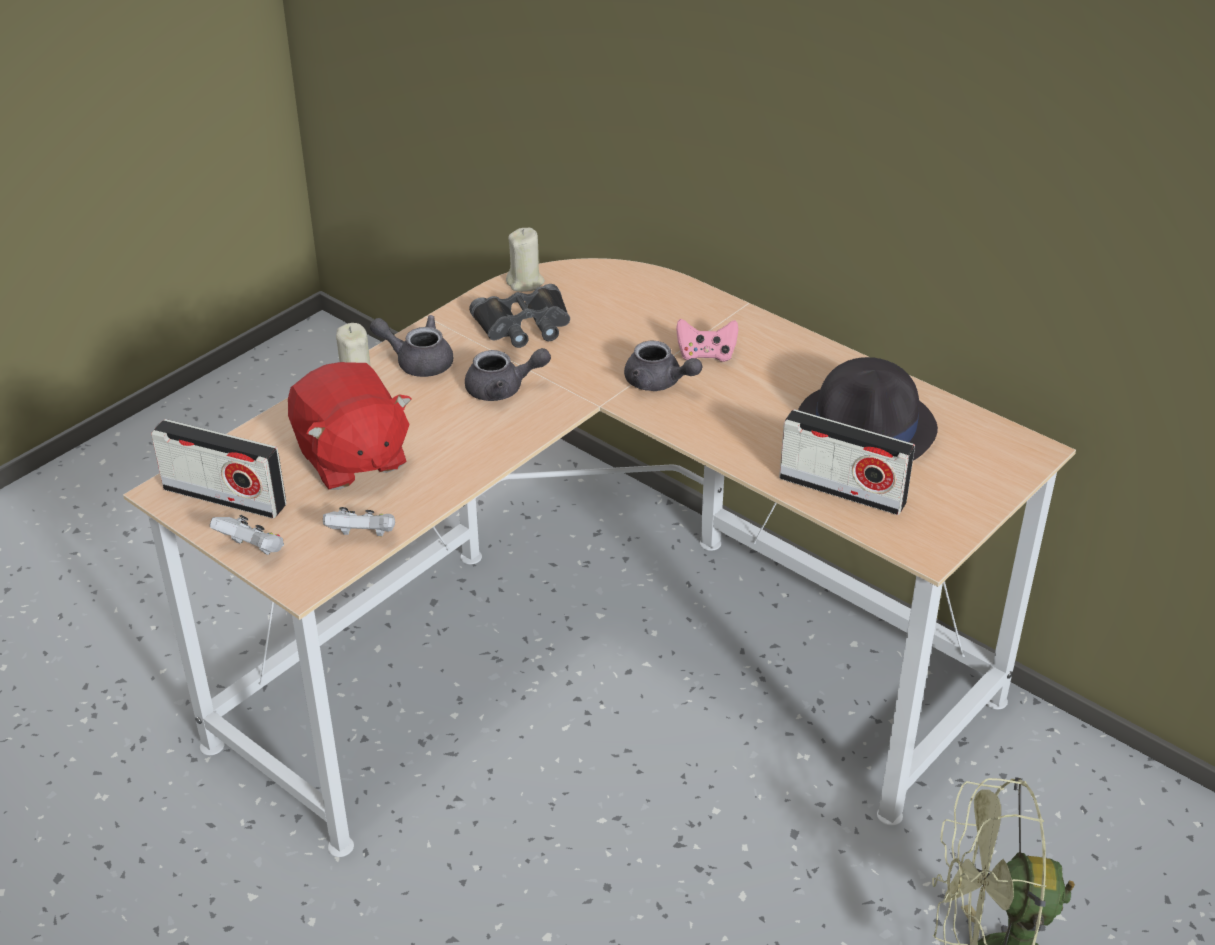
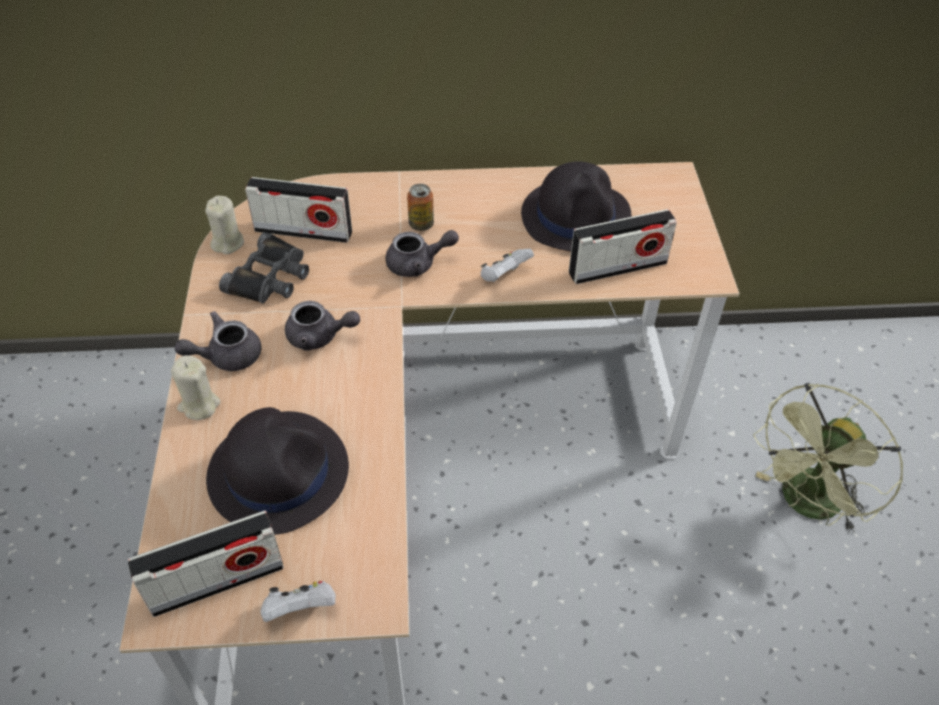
camera: 45 degrees left, 10 degrees up
(351, 458) = (278, 471): red plush toy -> black hat
(363, 536) = (371, 529): white game controller -> white game controller (504, 276)
(503, 389) = (319, 337): grey teapot -> grey teapot turned 60 degrees clockwise
(597, 306) = (303, 231): none -> radio
(706, 355) = (421, 224): pink game controller -> can

